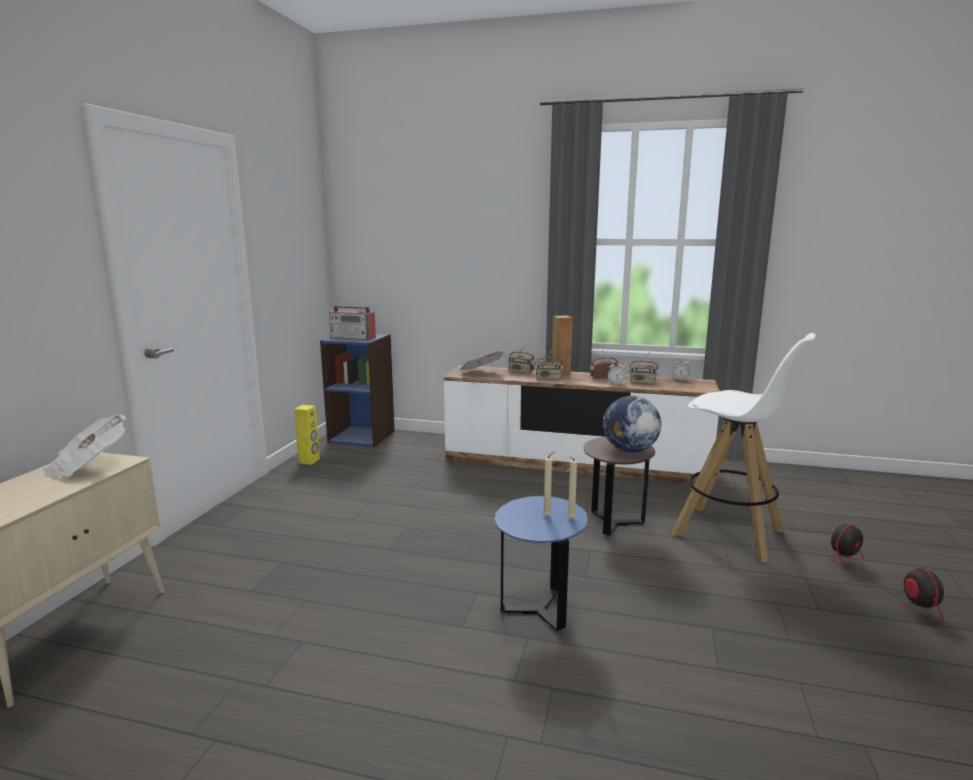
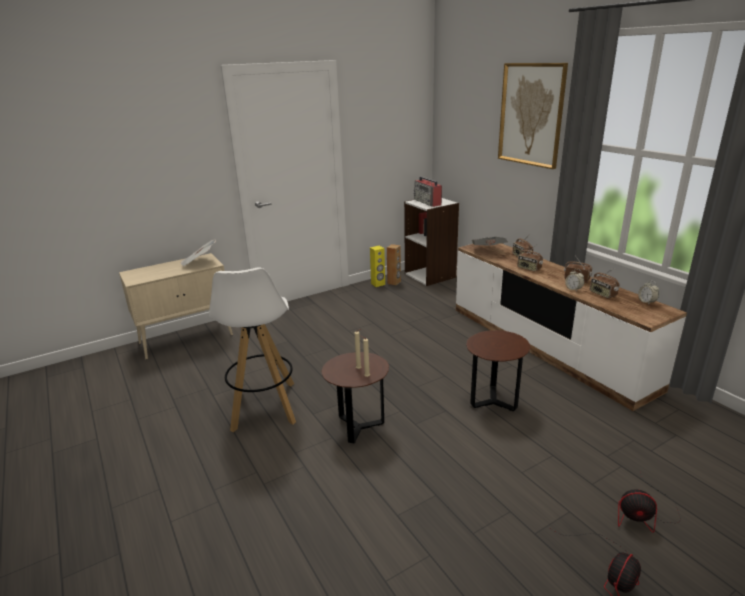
camera: 45 degrees right, 10 degrees up
(362, 436) = (430, 275): blue bookcase -> white bookcase
(491, 216) = (531, 114): none -> picture
(539, 611) = (358, 427): blue side table -> brown side table
(561, 373) = (550, 266): brown speaker -> brown speaker (394, 282)
(629, 450) = (501, 349): globe -> none
(729, 533) = (572, 451): white stool -> white stool (264, 406)

